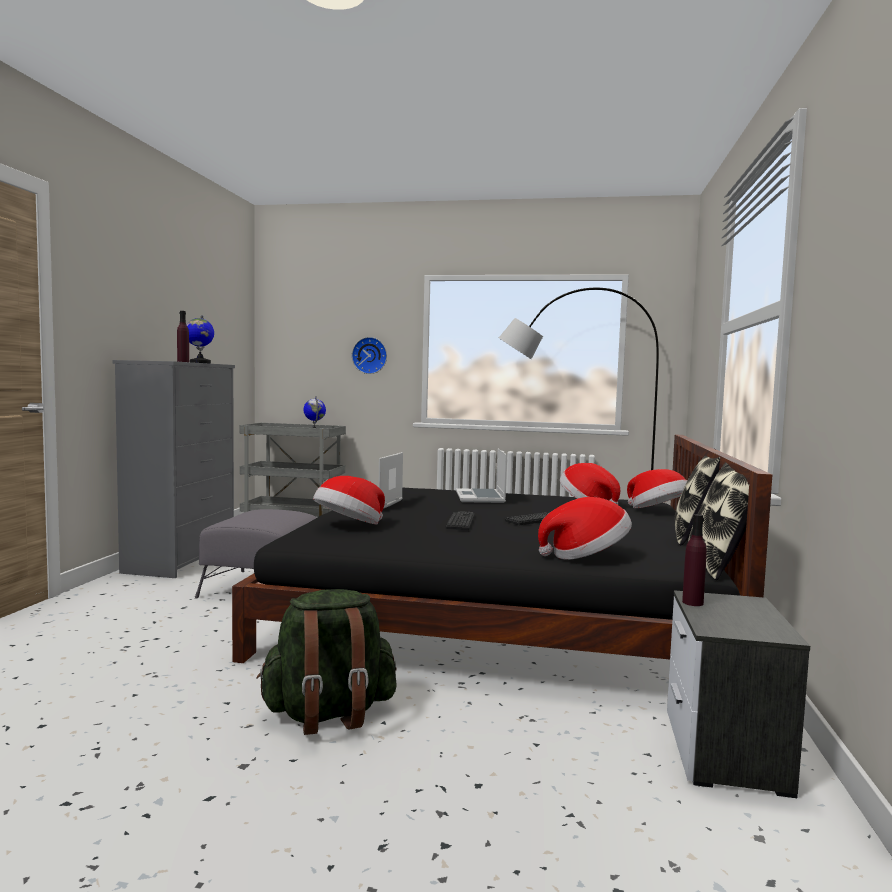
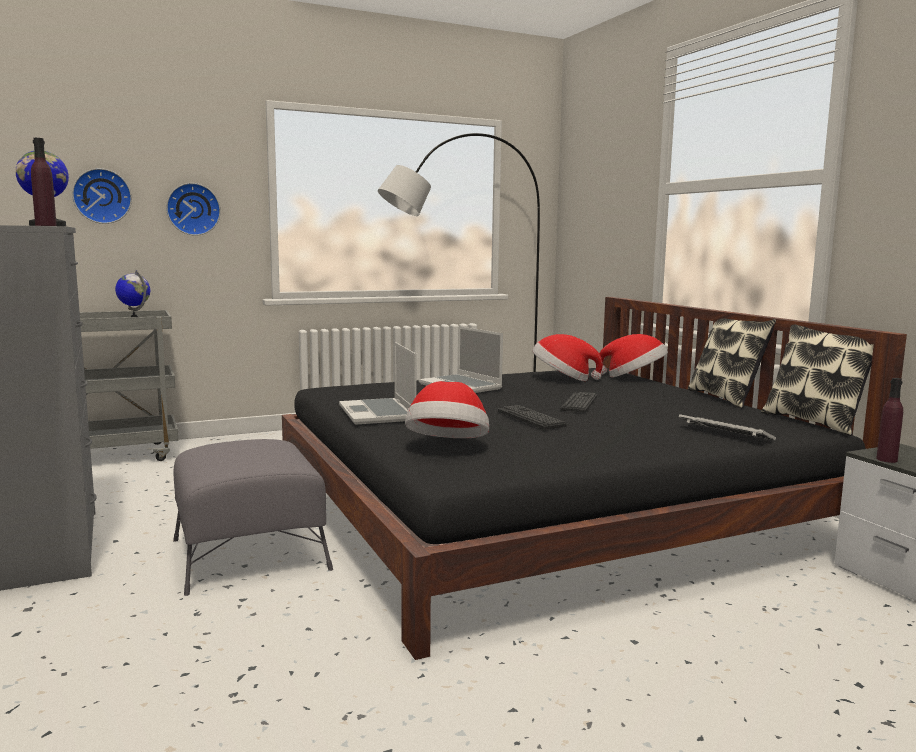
camera: 35 degrees left, 5 degrees up
(314, 347) = (102, 196): none -> wall clock
(329, 714) = (630, 675): green backpack -> none
(586, 556) = (725, 434): hat -> keyboard

